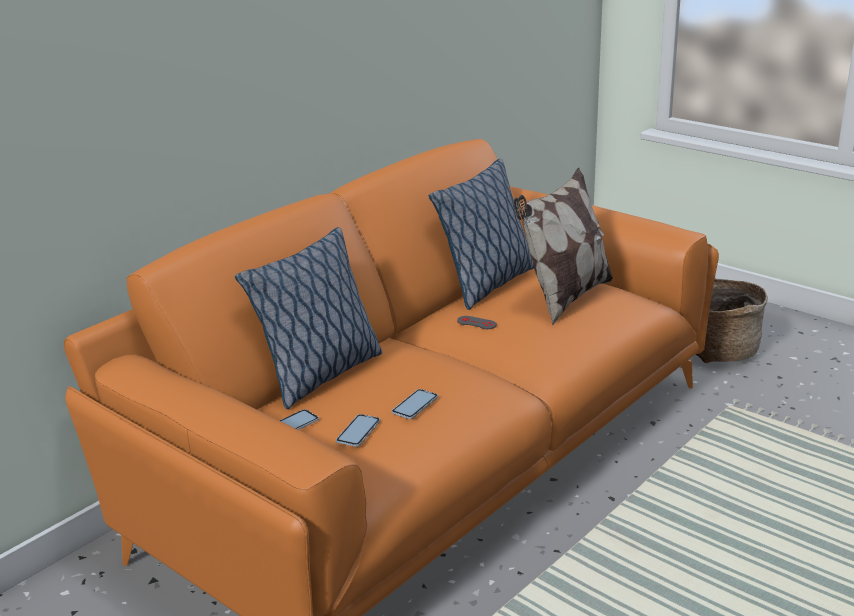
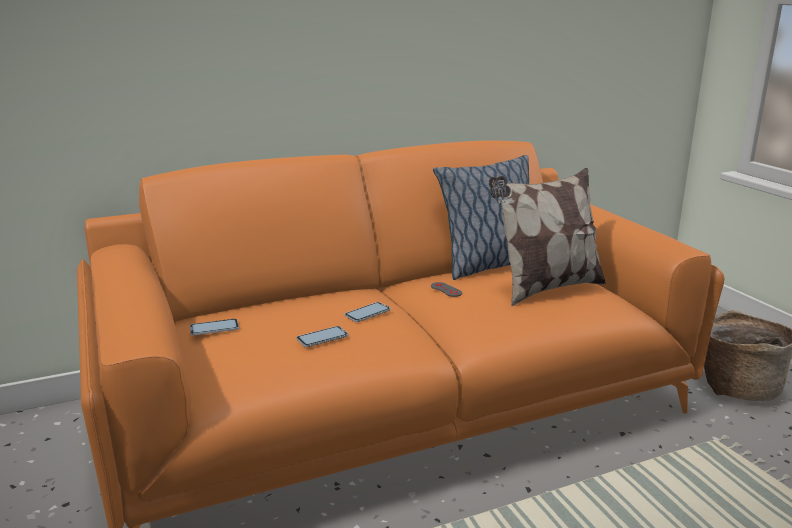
camera: 25 degrees right, 5 degrees down
(320, 376) = (282, 300): pillow -> none
(358, 431) = (255, 345): phone -> phone (367, 313)

